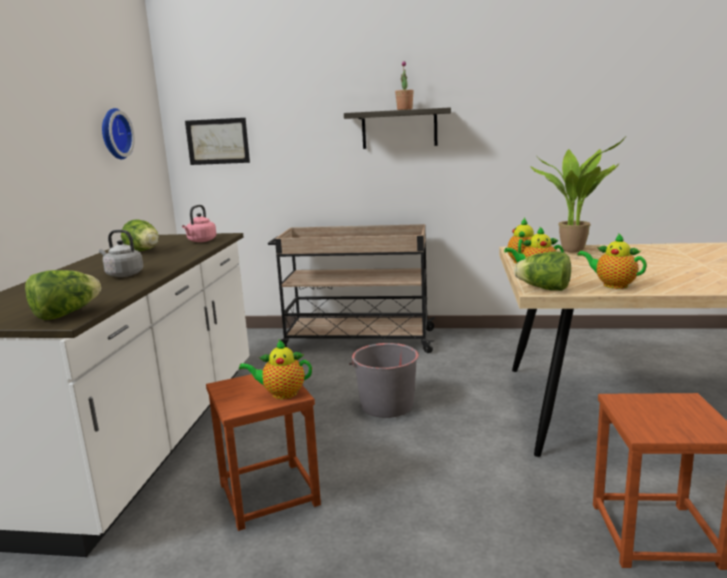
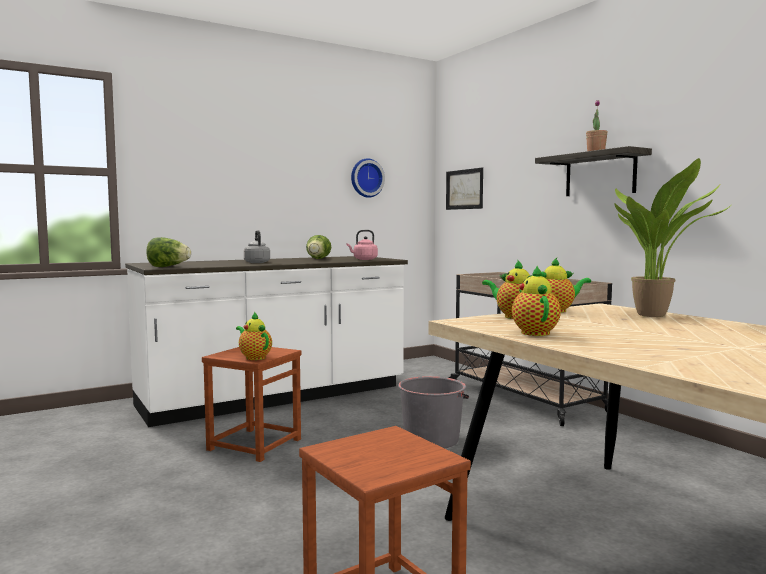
camera: 50 degrees right, 10 degrees down
(544, 289) = (467, 322): lettuce -> none

